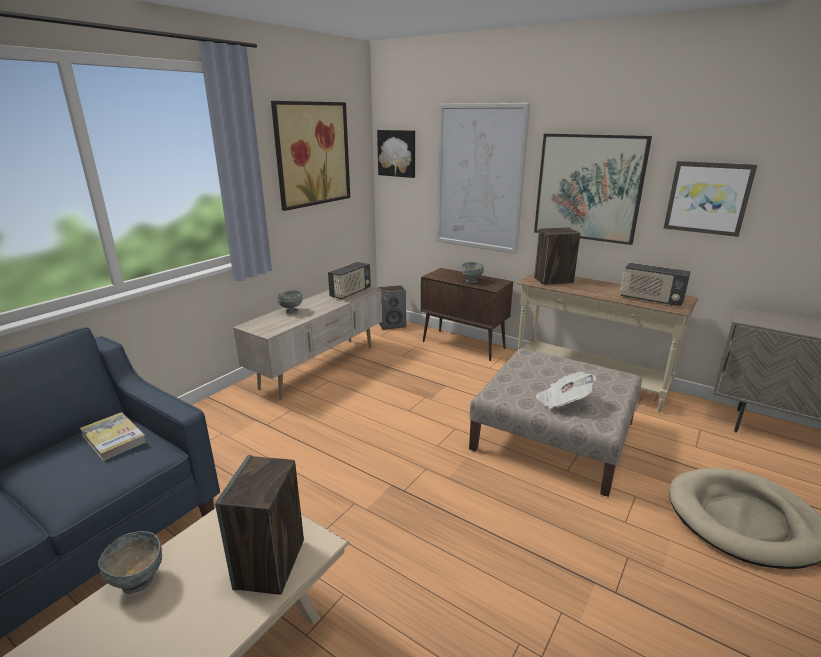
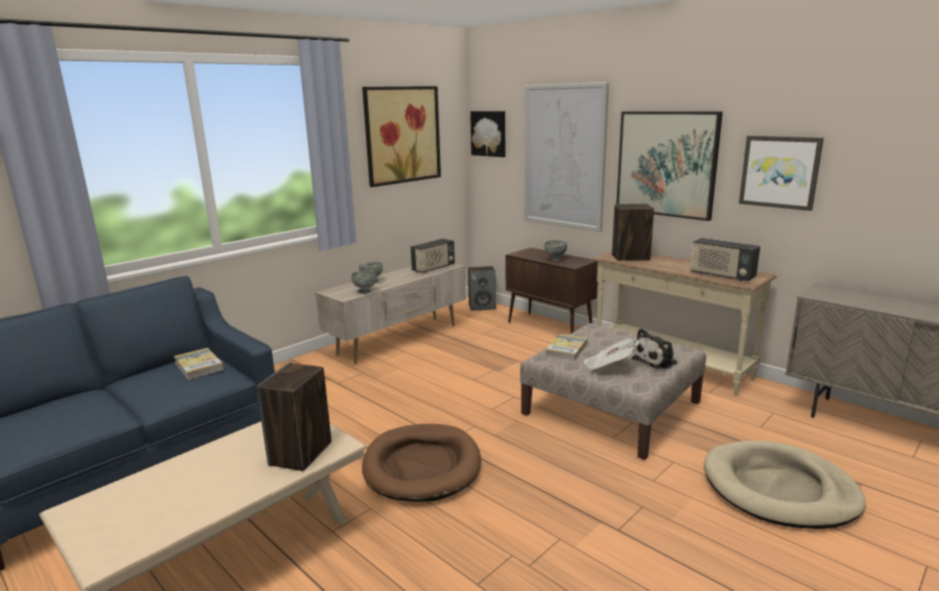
camera: 10 degrees right, 5 degrees down
(139, 582) = (201, 456): grey bowl -> grey bowl (365, 292)
(385, 527) = (422, 466): none -> brown dog bed
(512, 382) = (566, 349): none -> book
(605, 391) = (657, 361): none -> plush toy

